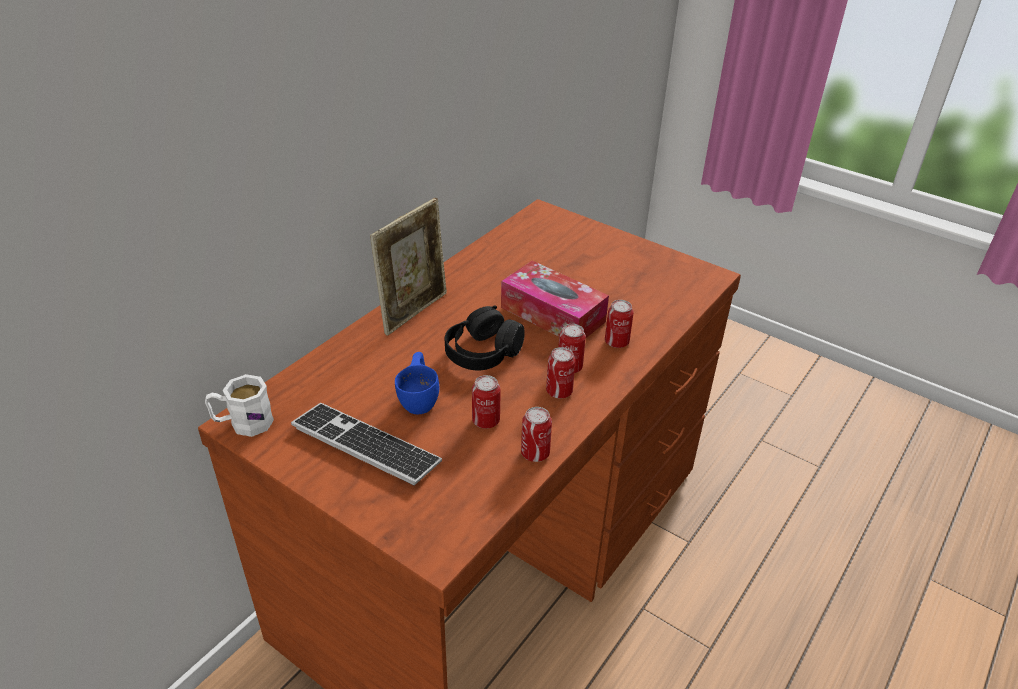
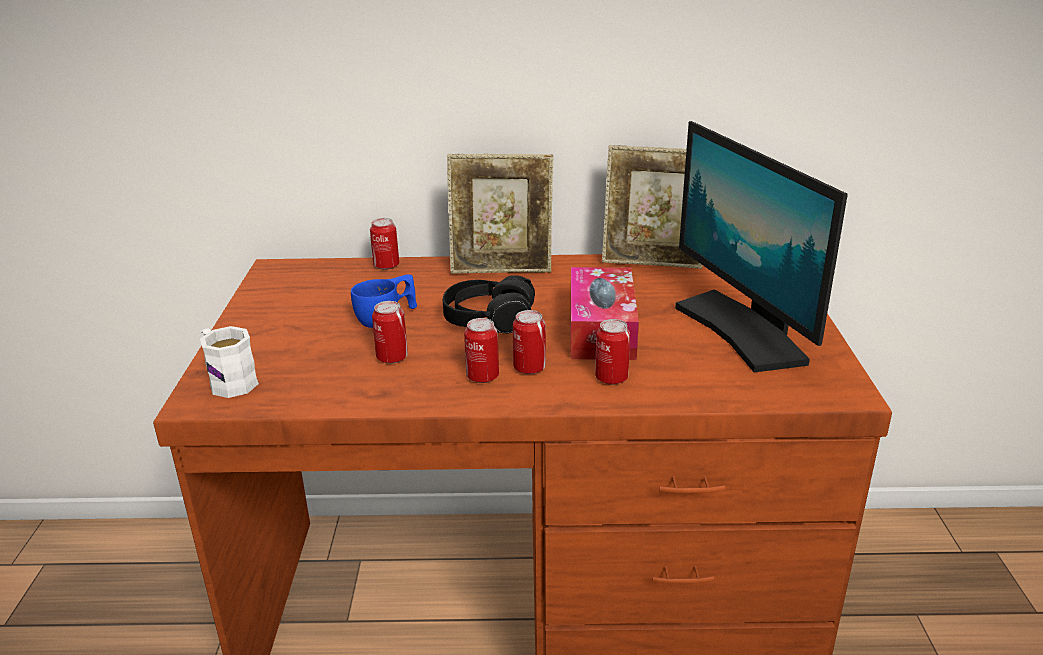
camera: 55 degrees right, 10 degrees down
(243, 423) = (275, 270): white mug -> white mug (228, 380)
(365, 445) = (300, 321): keyboard -> none
(489, 249) = (652, 263): none -> picture frame
(535, 453) = (374, 398): can -> can (386, 265)
(615, 268) = (742, 331): none -> monitor

